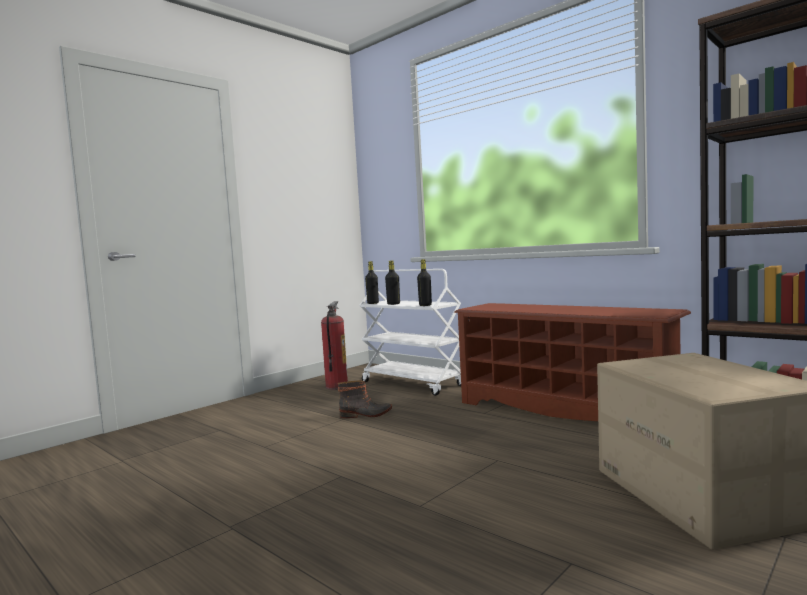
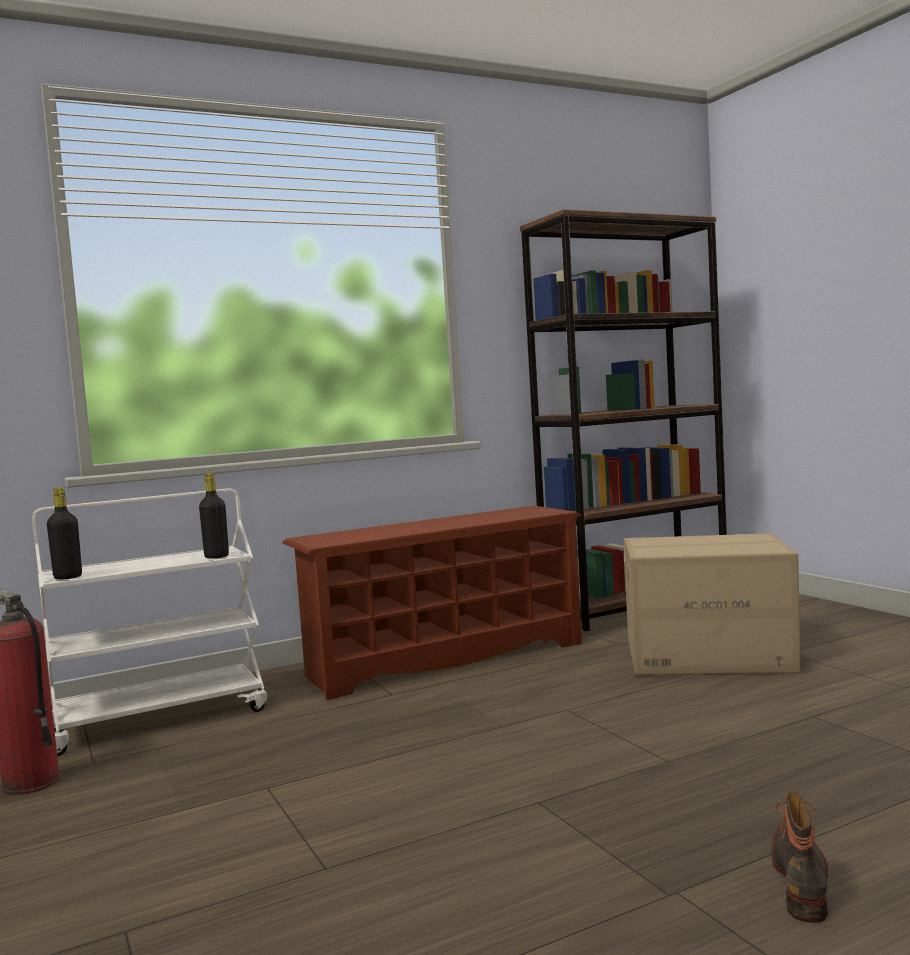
camera: 70 degrees left, 0 degrees up
(366, 414) = (275, 767): boot -> boot (803, 881)
(393, 304) = (130, 568): black bottle -> none

